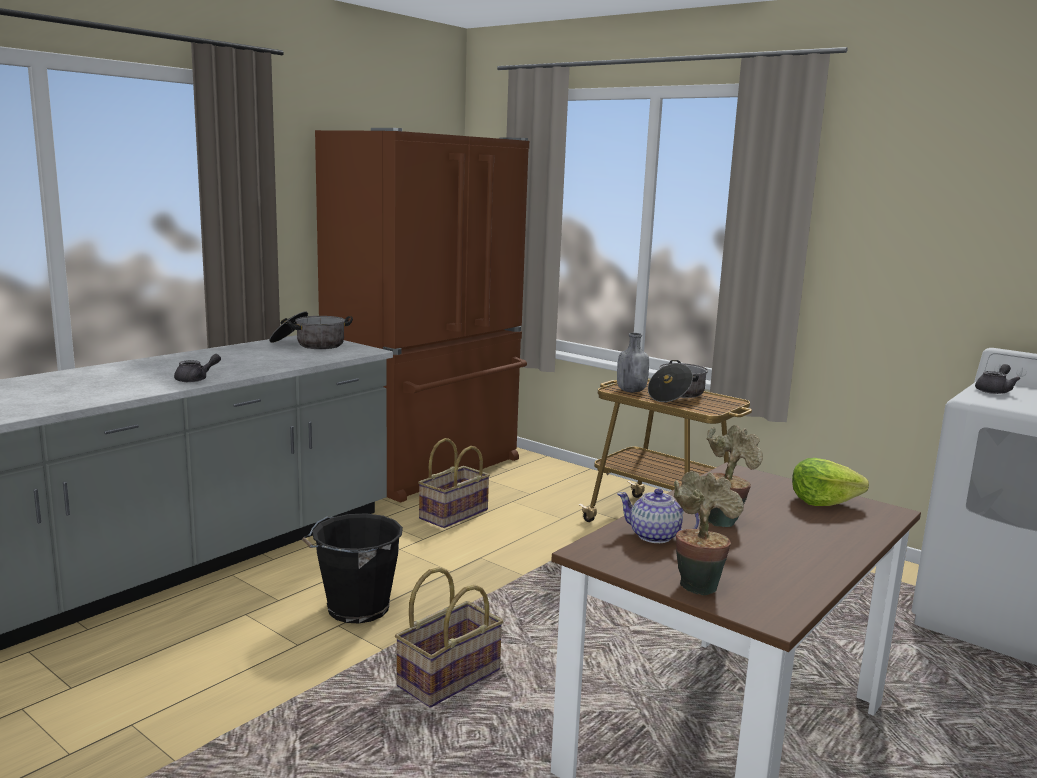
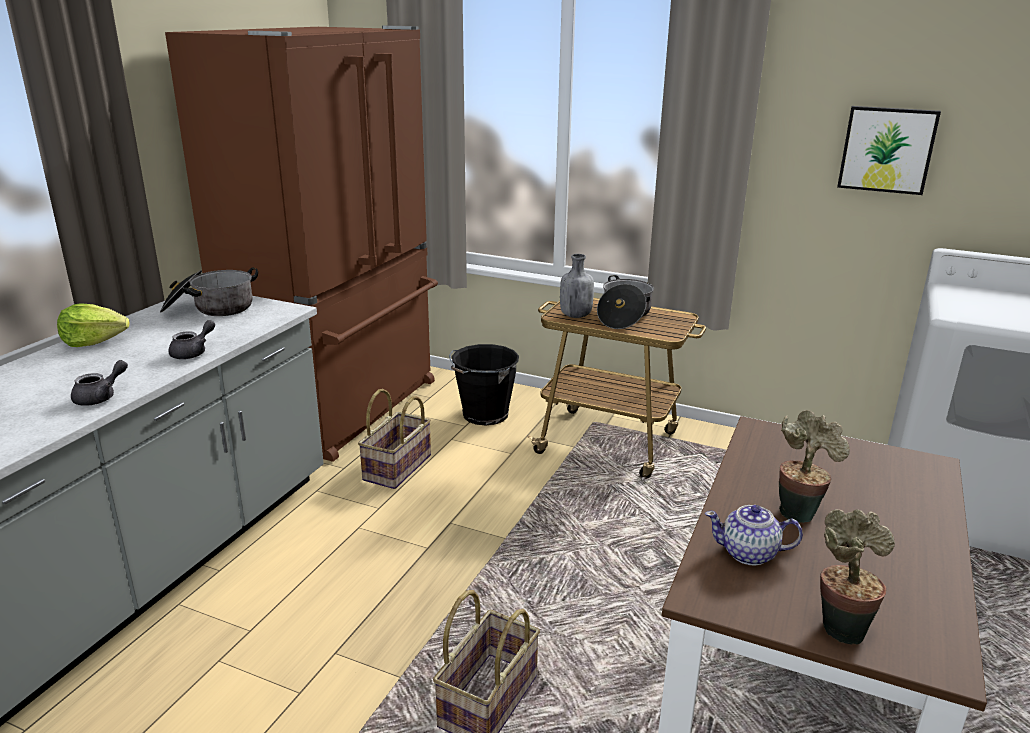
camera: 15 degrees left, 10 degrees up
(355, 609) = (345, 624): black bucket -> black bucket (484, 415)
(823, 501) = (866, 461): lettuce -> lettuce (94, 341)
(937, 249) = (887, 149): none -> picture
(994, 391) = (961, 299): grey teapot -> grey teapot (193, 353)

